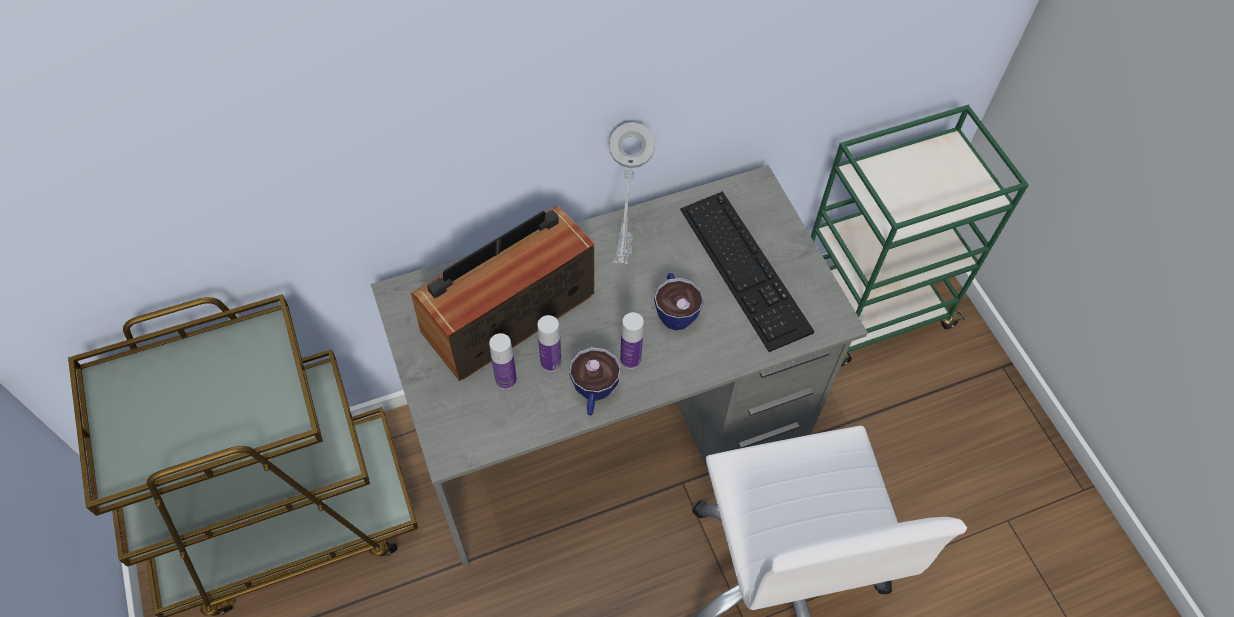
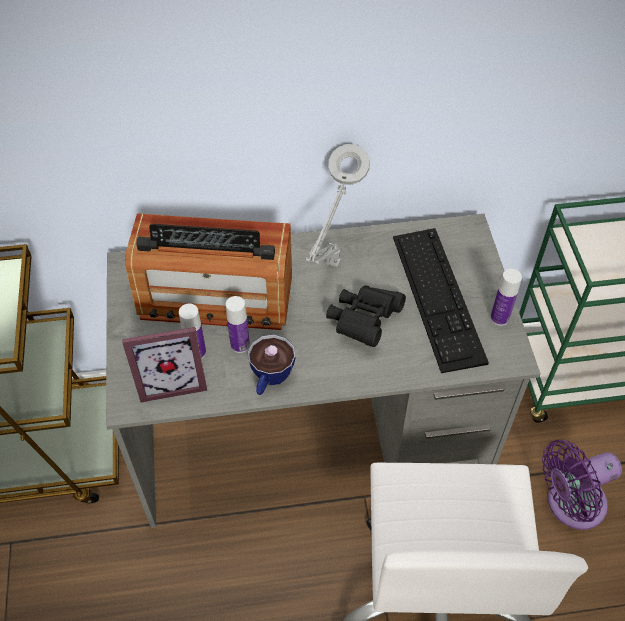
camera: 15 degrees right, 5 degrees down
(488, 417) = (172, 380): none -> picture frame
(508, 312) = (215, 296): radio -> radio turned 150 degrees counterclockwise
(630, 359) = (311, 356): bottle -> bottle (499, 318)
(674, 310) = (363, 321): cup -> black binoculars
(892, 445) = (570, 504): none -> purple fan

